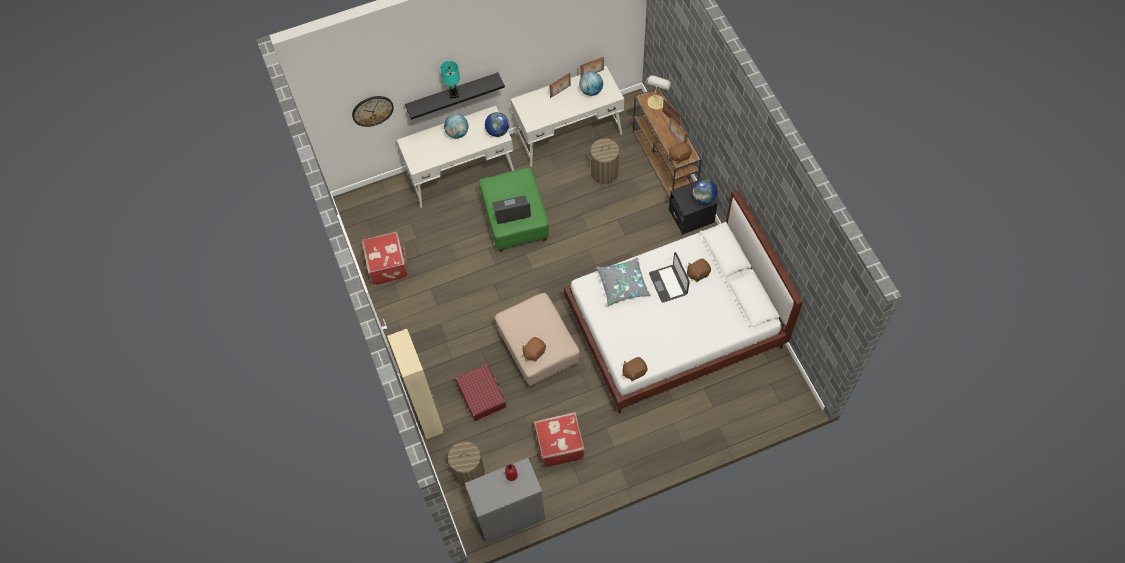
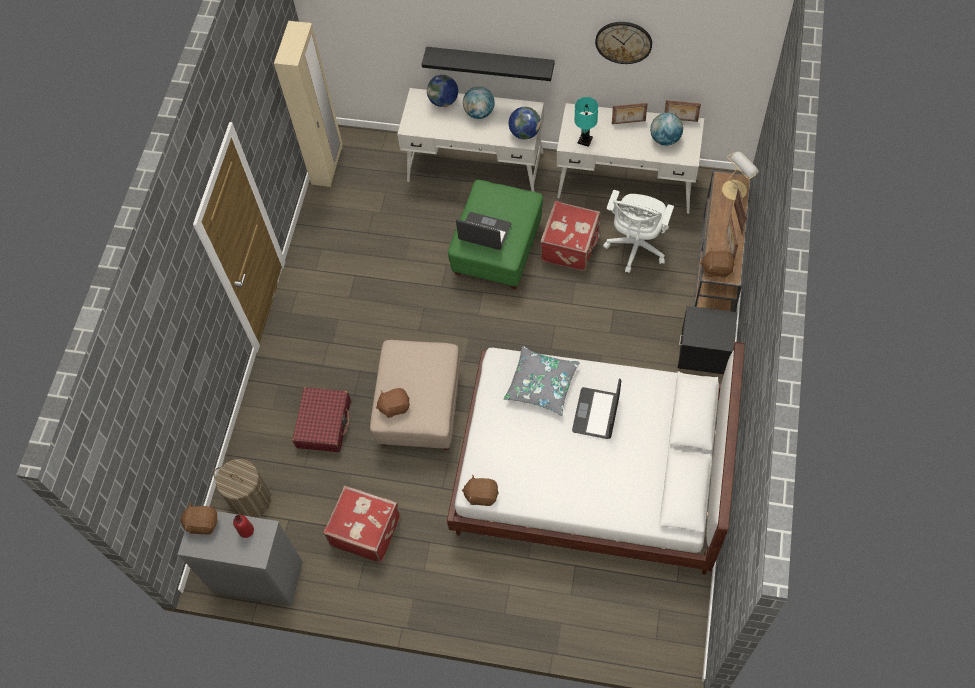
camera: 35 degrees right, 0 degrees up
(372, 110) = (384, 36): wall clock -> wall clock (623, 42)
(388, 265) = (330, 226): red suitcase -> red suitcase (571, 246)
(428, 417) = (253, 414): beige wardrobe -> beige wardrobe (327, 165)
(454, 94) = (487, 61): turquoise table lamp -> turquoise table lamp (585, 140)
(604, 173) = (636, 248): laundry basket -> white office chair
(697, 273) = (640, 421): brown plush toy -> brown plush toy (202, 523)
(704, 198) = (721, 337): globe -> globe (443, 101)

